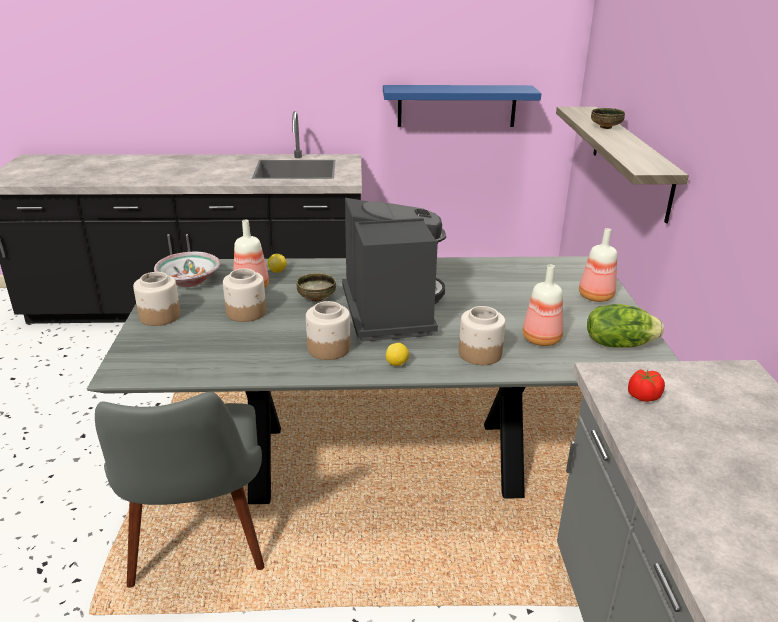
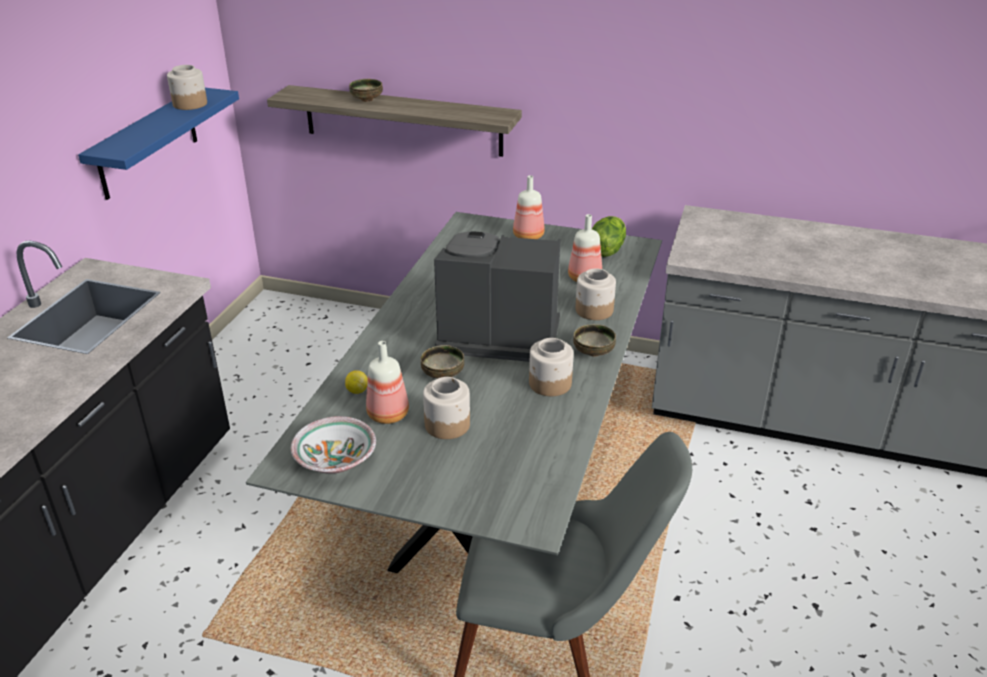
camera: 70 degrees left, 5 degrees up
(159, 316) = (418, 490): jar -> jar (189, 104)
(397, 364) = (593, 353): lemon -> bowl
(643, 396) = (716, 253): tomato -> none

